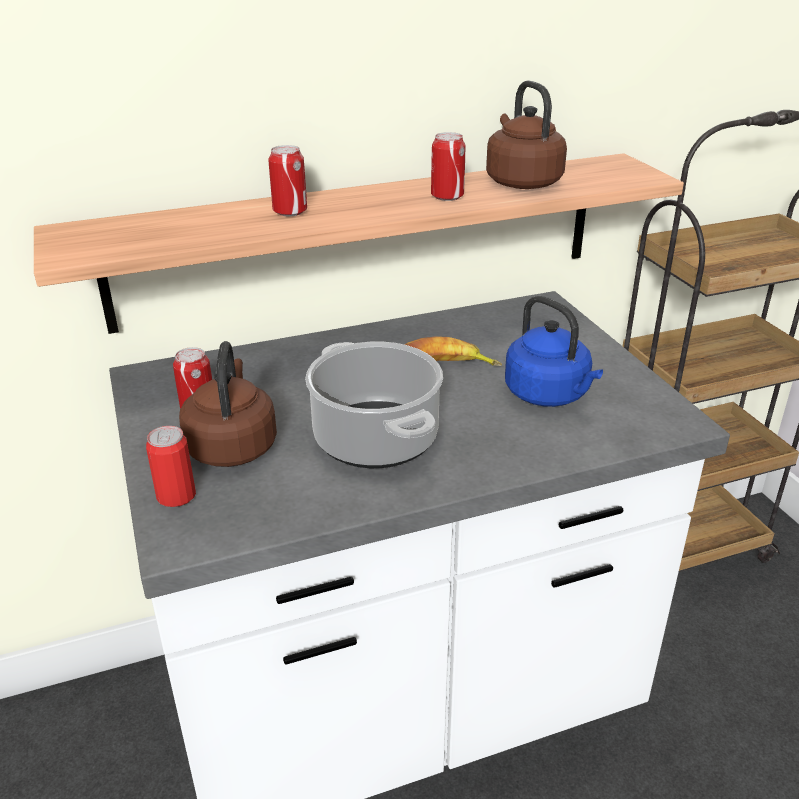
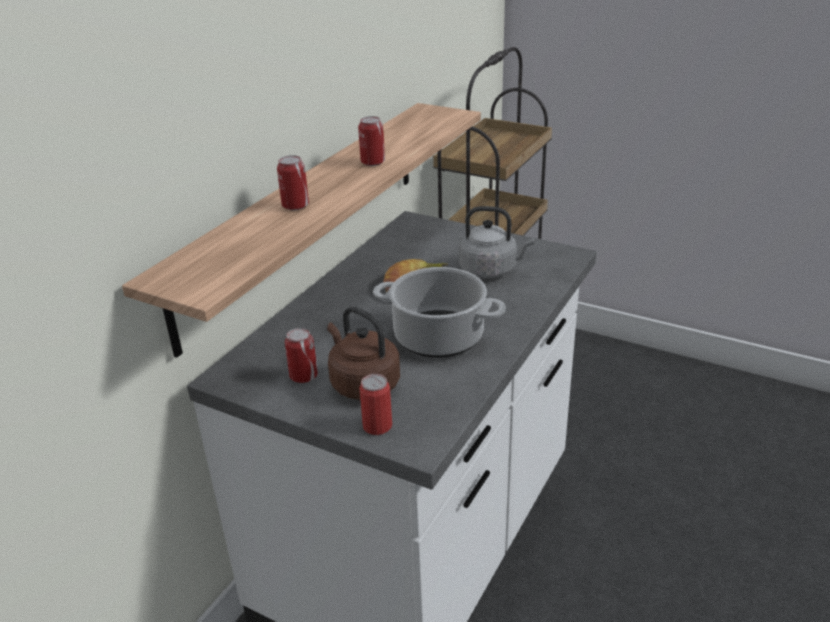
camera: 40 degrees left, 0 degrees up
(521, 181) = (396, 139): brown kettle -> none
(549, 395) = (491, 270): blue kettle -> grey kettle

